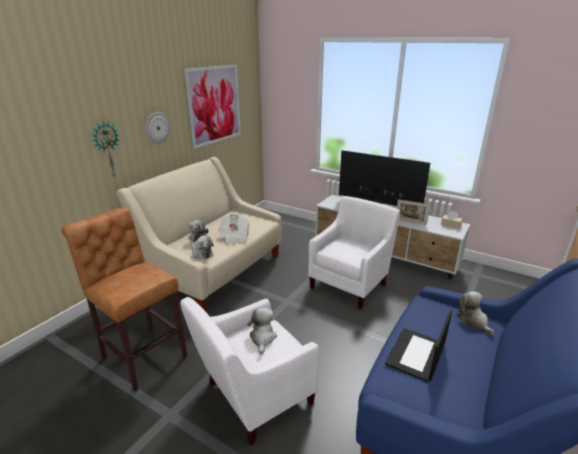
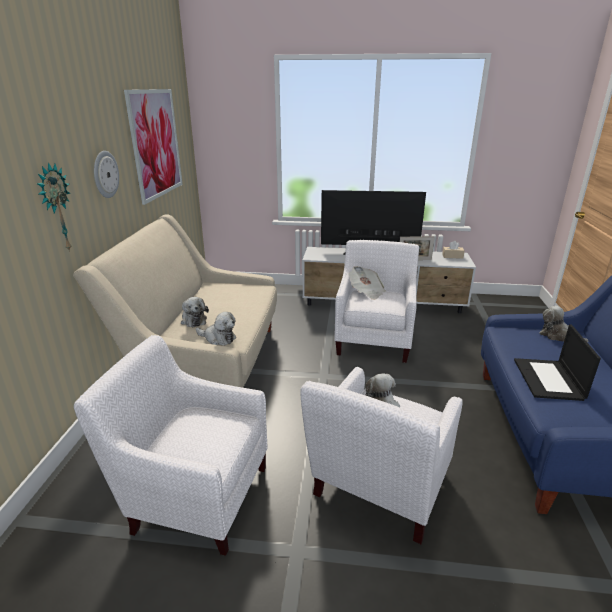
camera: 25 degrees left, 0 degrees up
(142, 355) = (195, 493): brown stool -> white armchair
(234, 237) = (241, 311): newspaper -> newspaper (366, 292)

